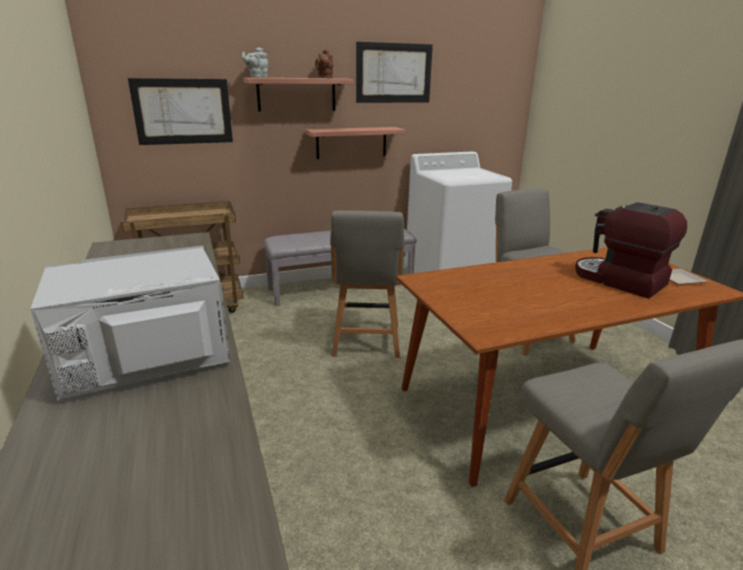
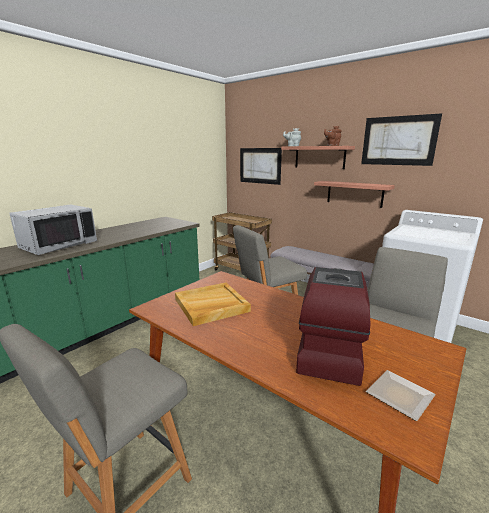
camera: 60 degrees right, 5 degrees down
(146, 358) = (59, 245): grey microwave -> grey microwave turned 90 degrees clockwise
(502, 301) = (211, 305): none -> beige tray

